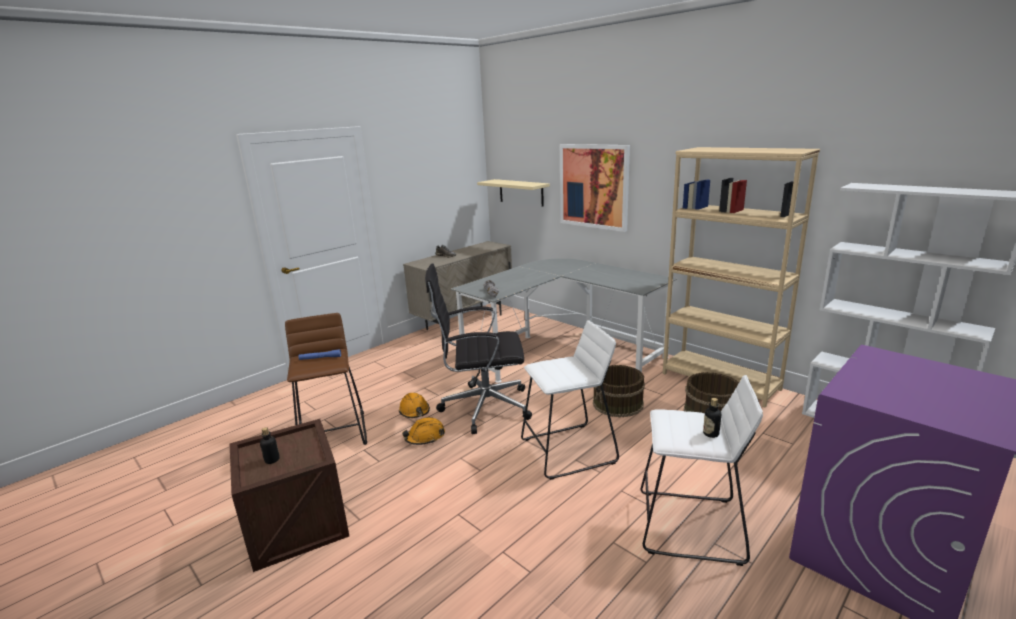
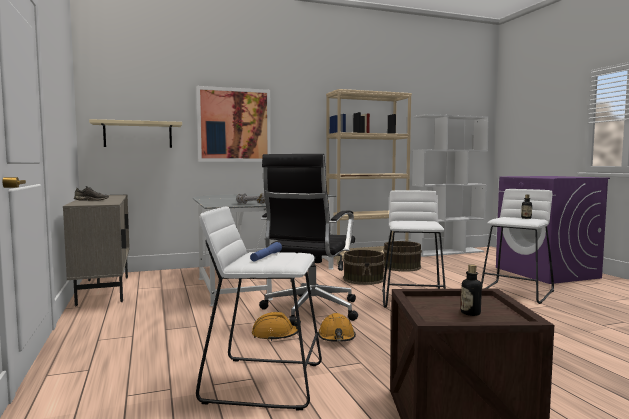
camera: 65 degrees left, 15 degrees down
(333, 434) = (264, 382): brown stool -> white stool

